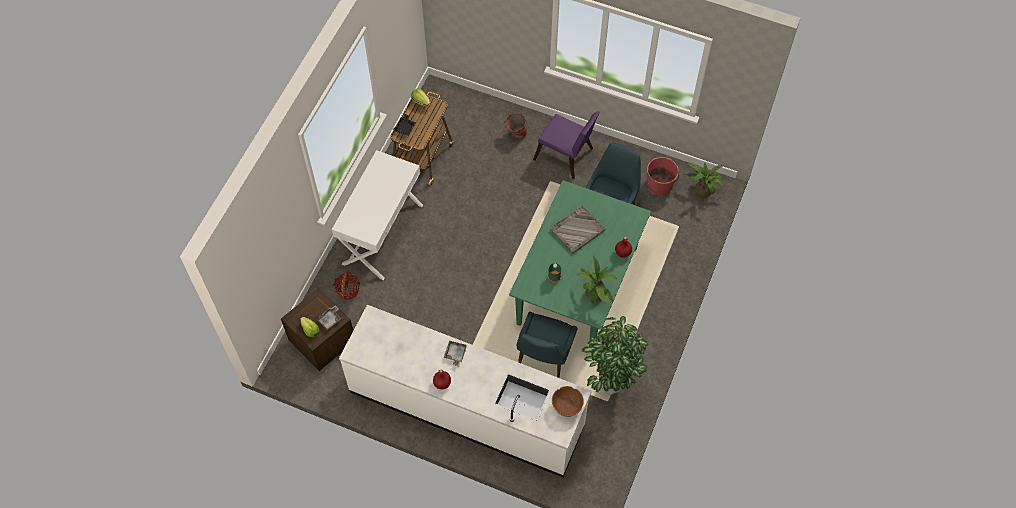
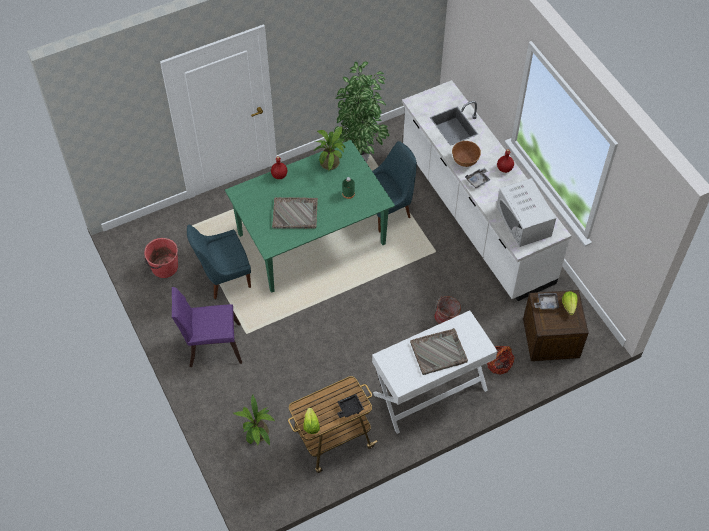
camera: 140 degrees left, 5 degrees down
(373, 199) = (439, 352): none -> grey tray
(387, 342) = (523, 221): none -> white microwave
(515, 134) = (230, 398): bucket -> bucket (446, 320)
(566, 156) = (210, 344): purple chair -> purple chair turned 75 degrees counterclockwise
(567, 406) = (428, 101): brown bowl -> brown bowl (465, 160)
(701, 190) = (139, 240): potted plant -> potted plant (257, 435)

